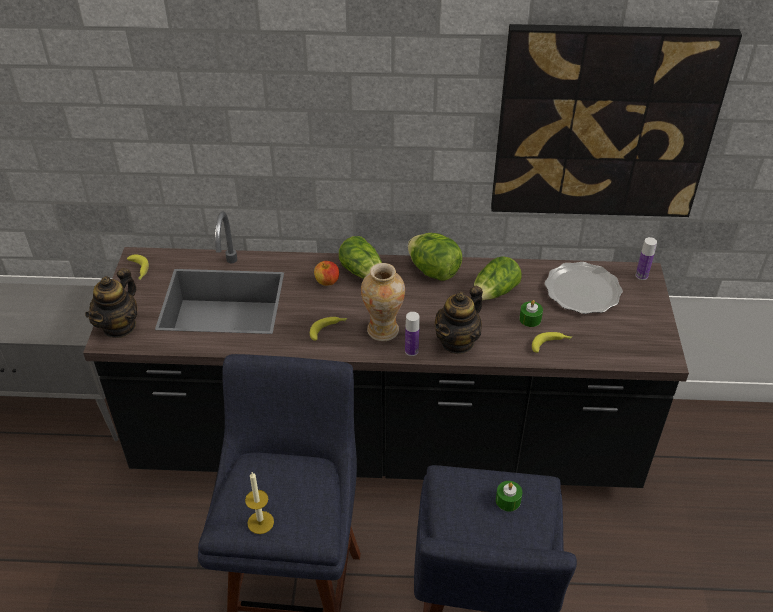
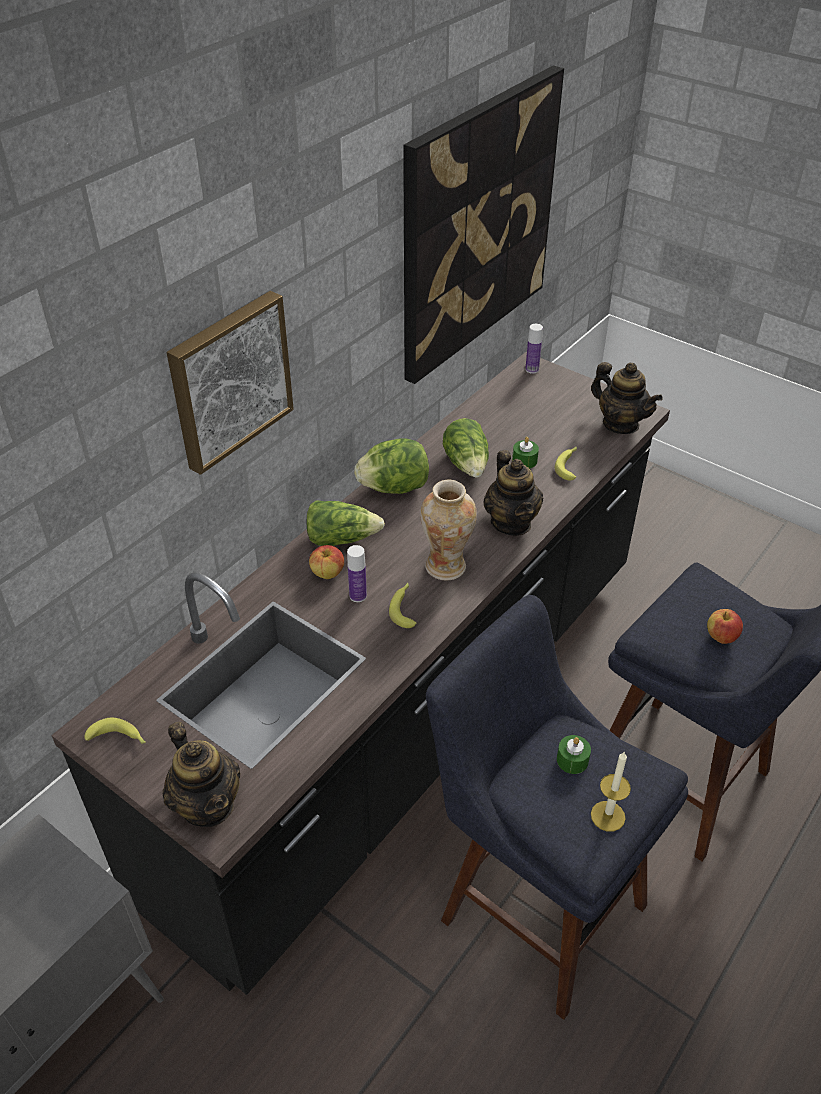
camera: 55 degrees left, 0 degrees up
(301, 113) = (229, 380): none -> picture
(411, 351) = (495, 560): bottle -> bottle (358, 596)
(482, 522) = (721, 637): none -> apple
(508, 500) = (707, 606): green candle -> green candle (572, 760)
(582, 290) = (517, 411): plate -> none
(634, 351) = (620, 424): none -> teapot

